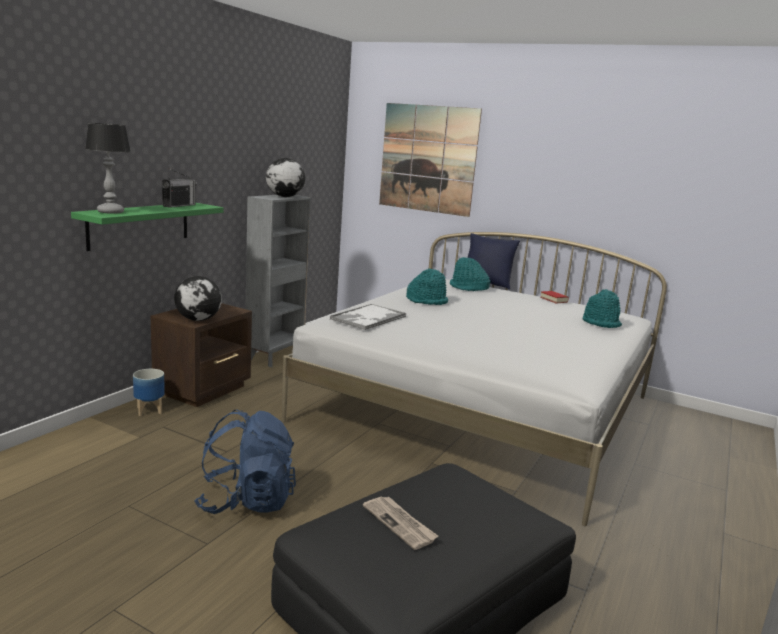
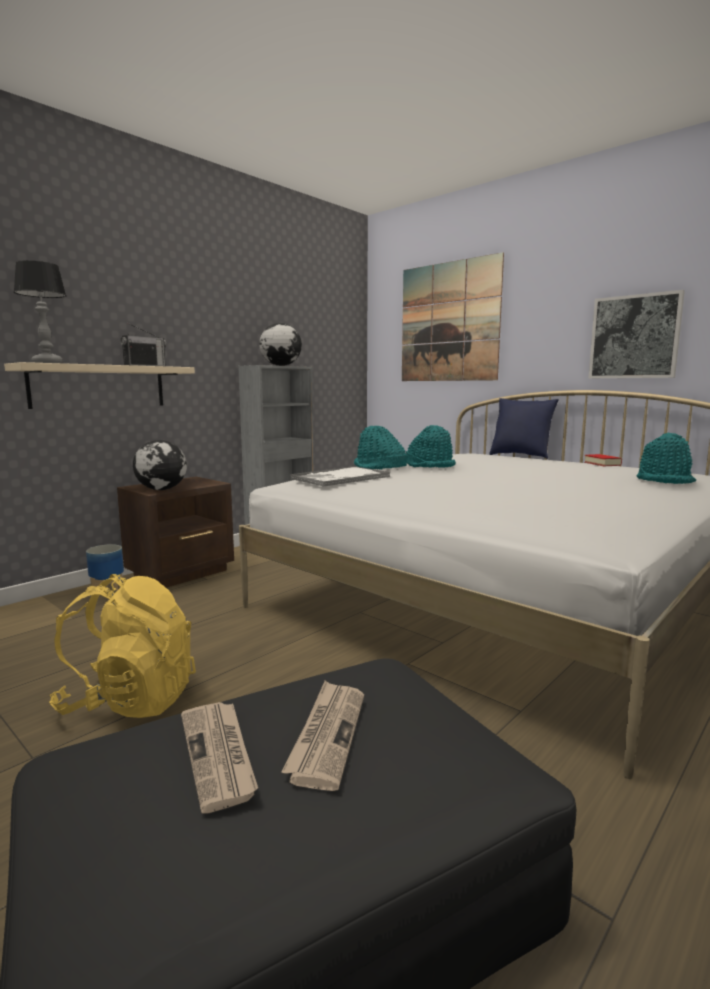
camera: 15 degrees right, 5 degrees down
(139, 225) = (99, 386): green shelf -> beige shelf
(246, 501) = (130, 701): blue backpack -> yellow backpack
(449, 509) = (327, 734): none -> newspaper
(468, 288) = (493, 457): turquoise hat -> turquoise hat (379, 467)
(582, 199) = (634, 337): none -> picture

